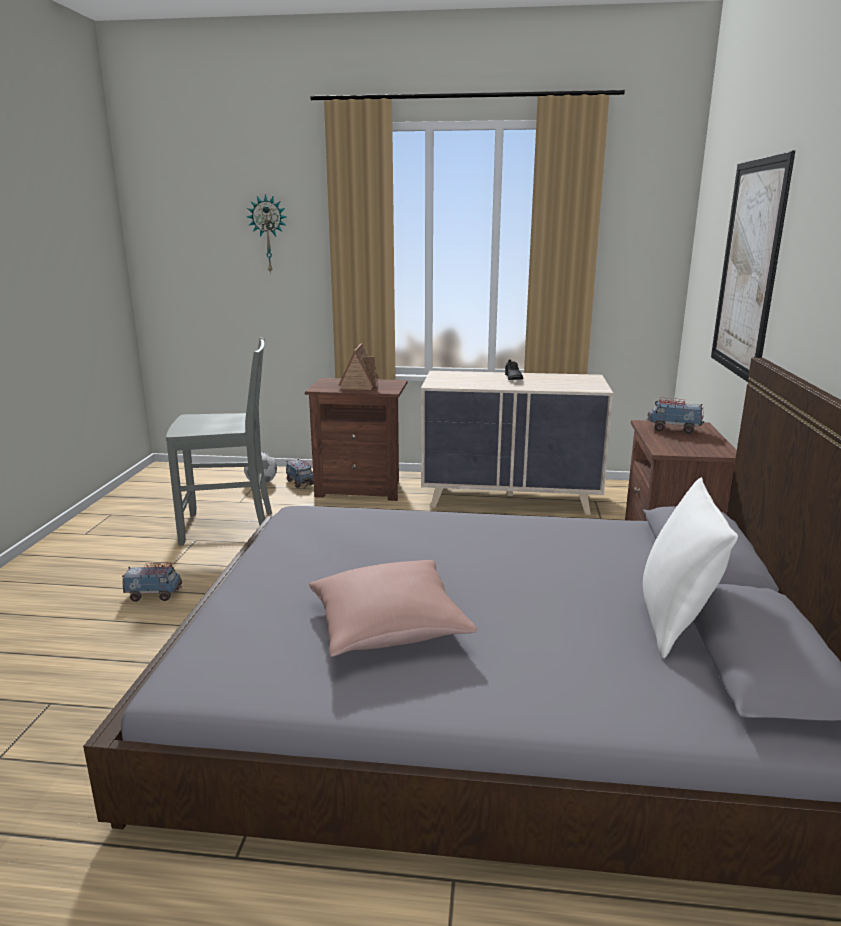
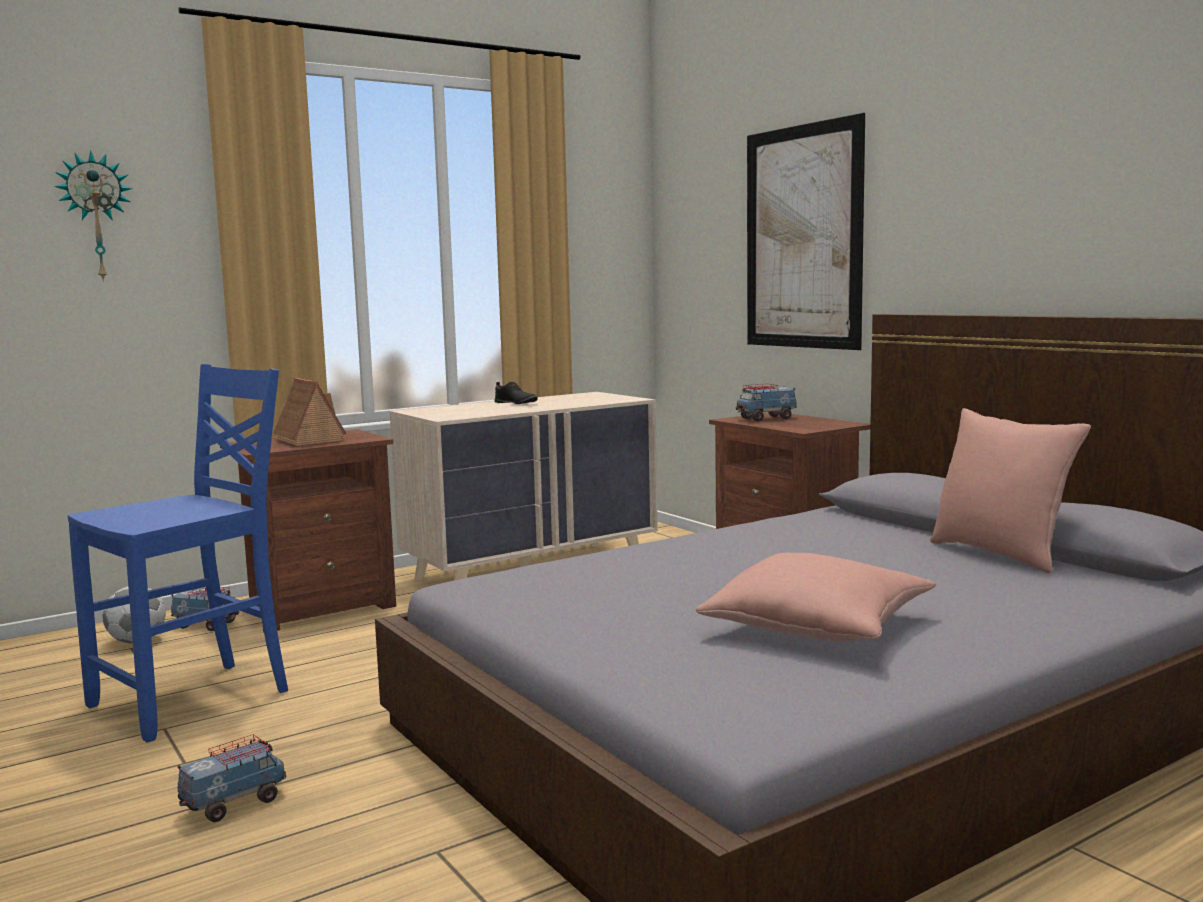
camera: 40 degrees left, 10 degrees down
(230, 527) = (195, 699): grey chair -> blue chair
(675, 621) = (1001, 554): white pillow -> pink pillow

